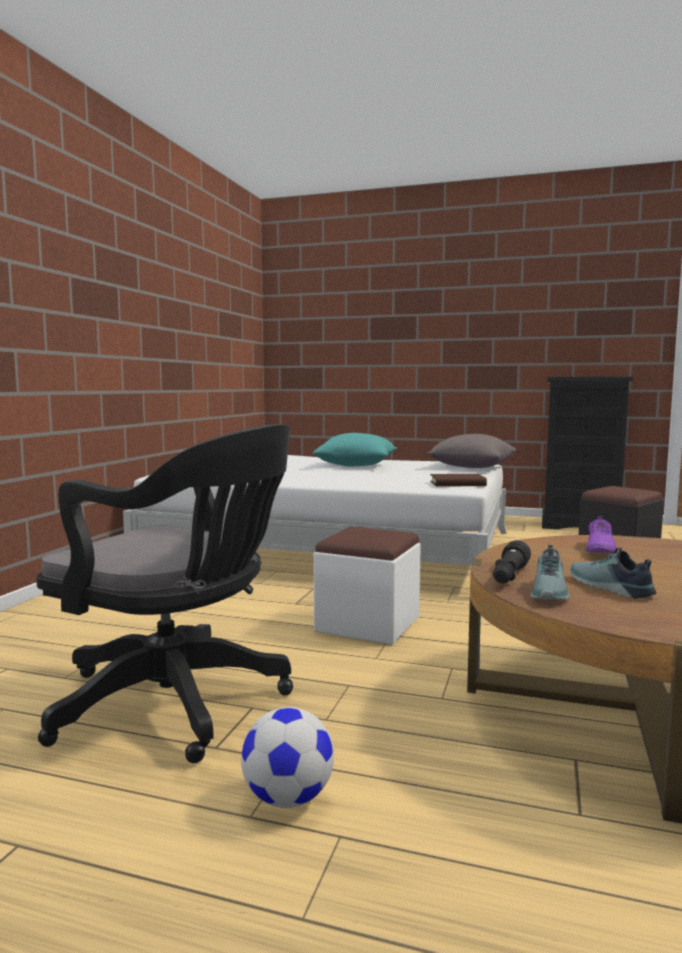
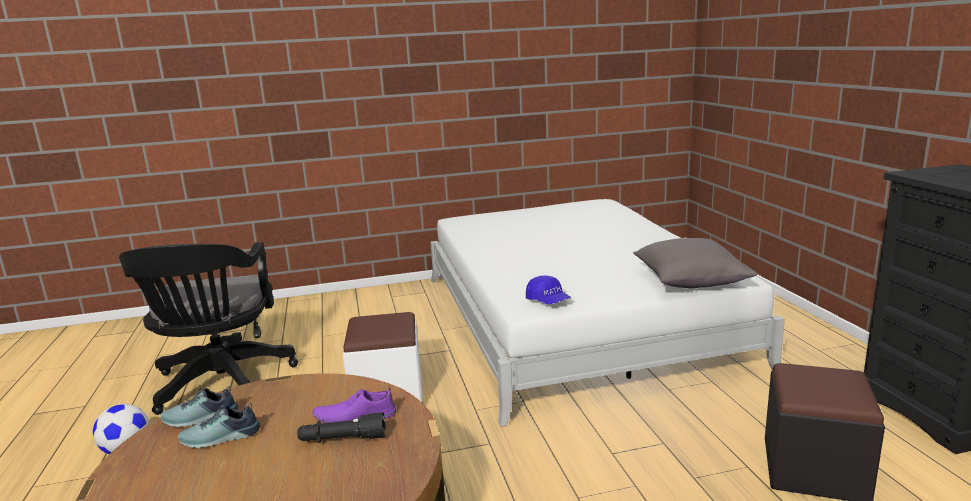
camera: 60 degrees right, 10 degrees up
(357, 466) = (595, 246): turquoise pillow -> none
(457, 484) = (548, 301): brown book -> blue cap
(509, 576) = (238, 397): black flashlight -> black flashlight (343, 439)
(608, 587) = (220, 438): shoe -> shoe turned 135 degrees counterclockwise

